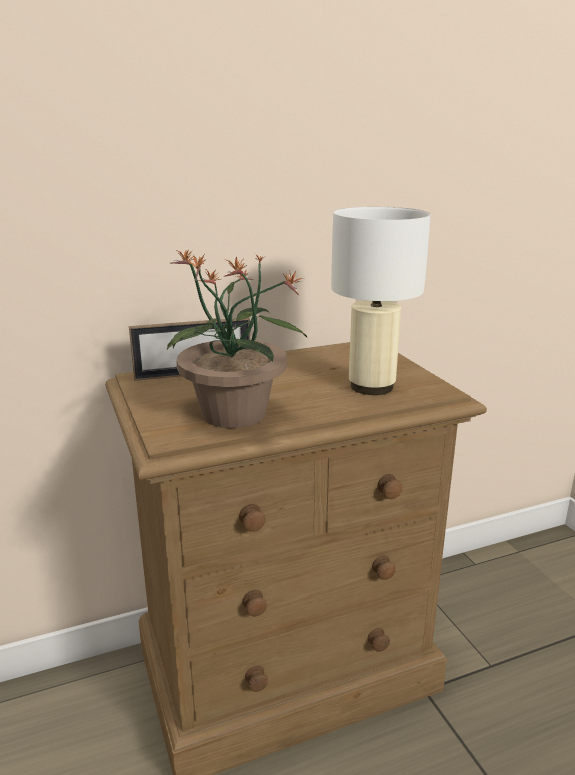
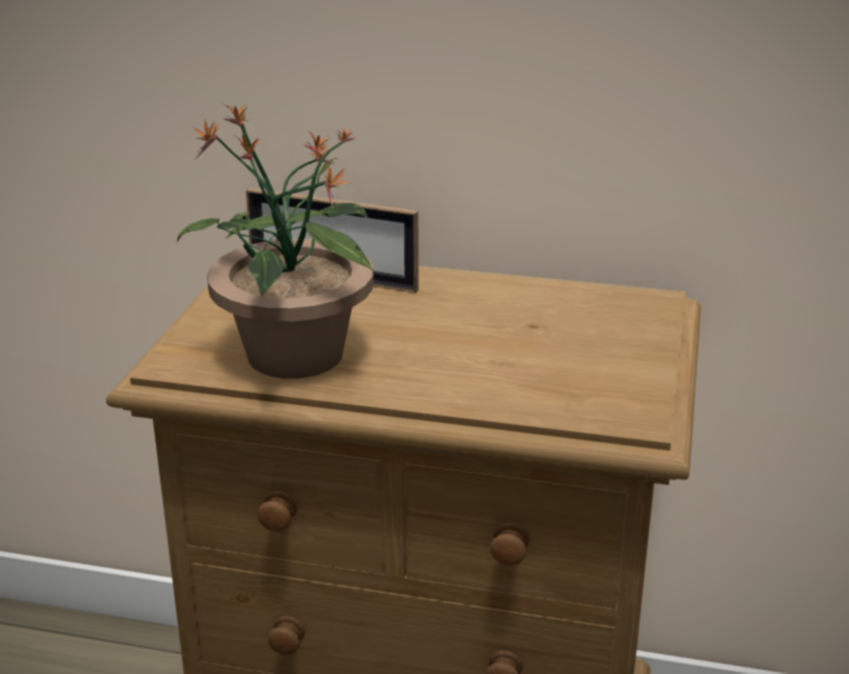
camera: 35 degrees right, 5 degrees up
(370, 386) = (540, 373): white table lamp -> none

